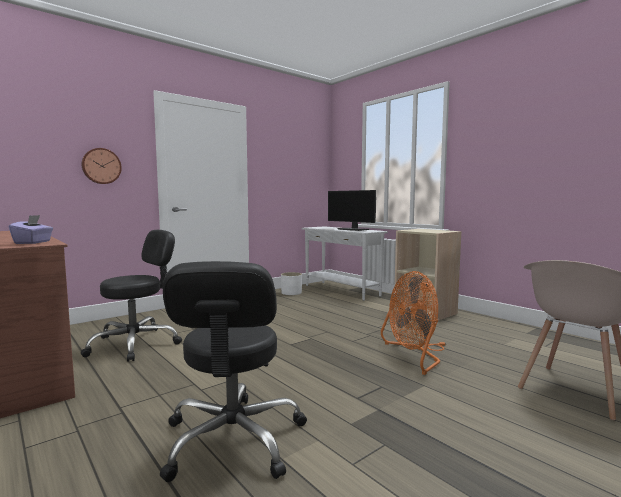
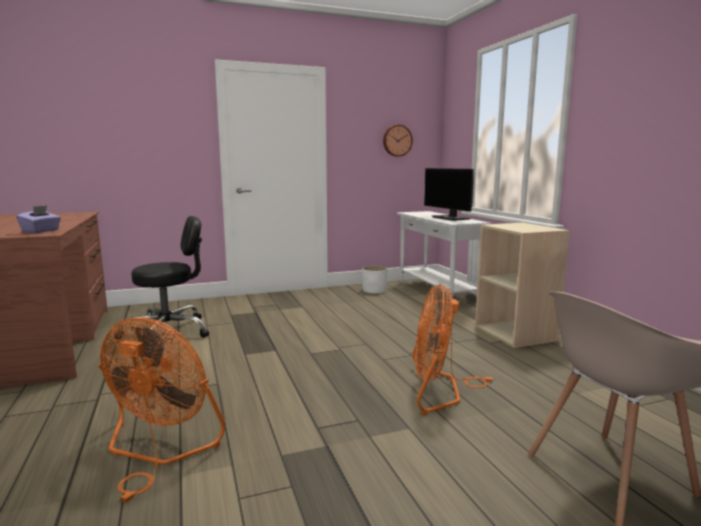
camera: 20 degrees right, 5 degrees up
(101, 166) = (160, 146): wall clock -> wall clock (397, 140)
(232, 444) = (154, 450): black office chair -> orange fan

